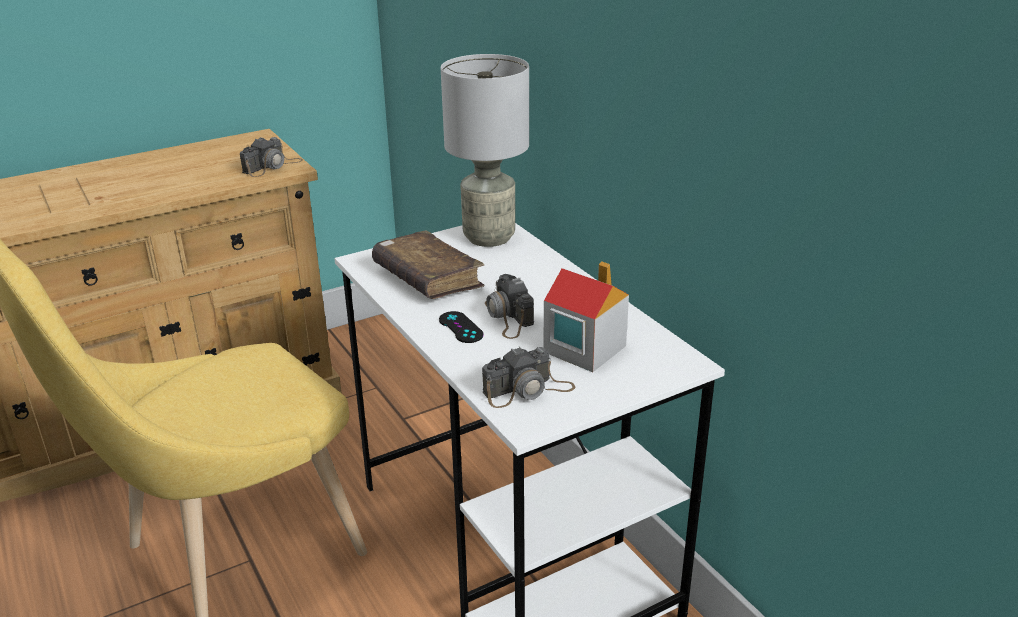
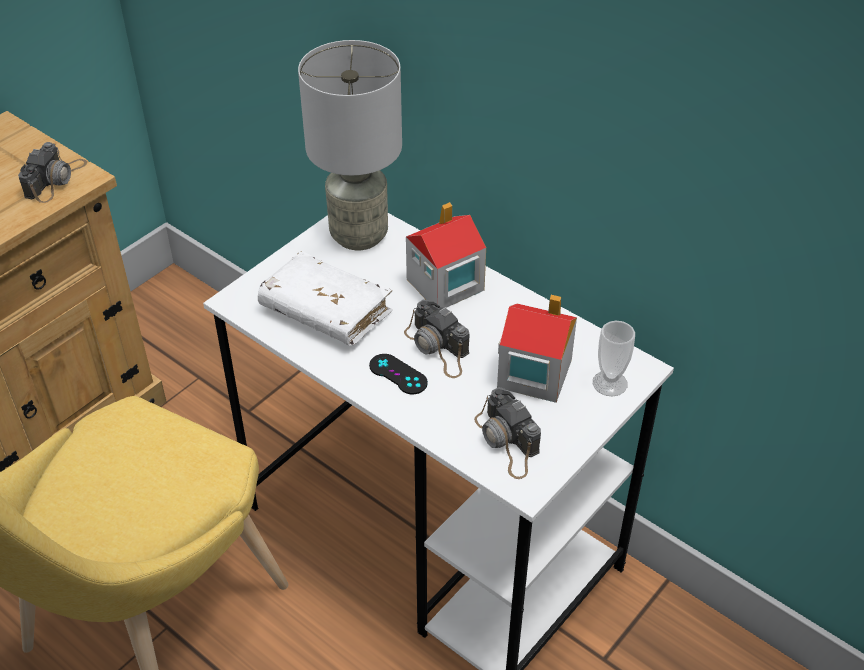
camera: 20 degrees left, 15 degrees up
(428, 278) = (325, 311): brown book -> white book
(528, 390) = (507, 441): camera -> camera turned 105 degrees clockwise
(541, 278) = (444, 285): none -> toy house
(653, 368) = (609, 383): none -> cup

